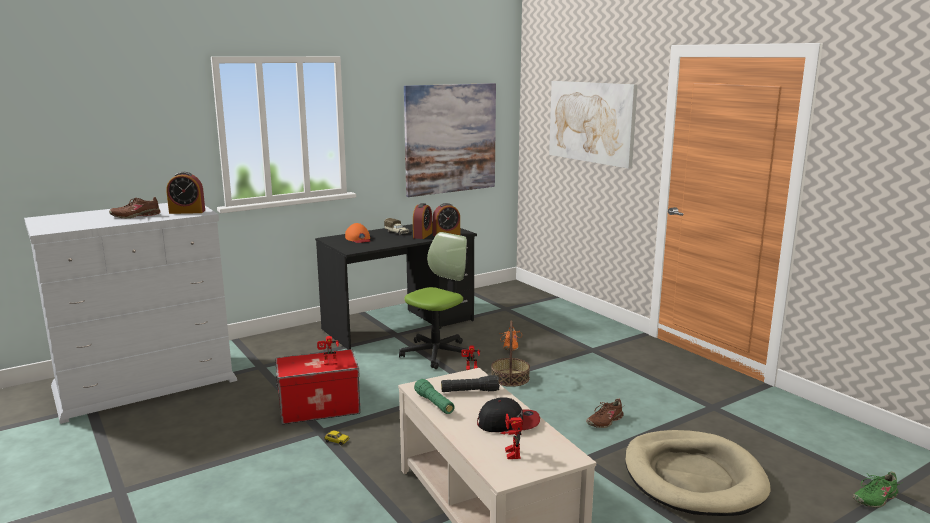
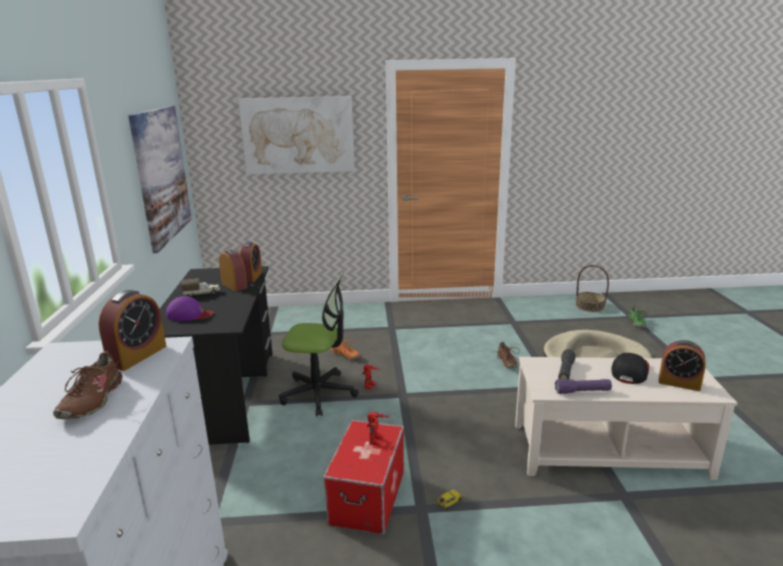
camera: 60 degrees left, 5 degrees up
(358, 239) = (189, 315): orange cap -> purple cap
(434, 404) = (582, 392): green flashlight -> purple flashlight
(437, 353) = (319, 393): office chair -> office chair turned 120 degrees clockwise
(509, 453) = (679, 383): toy robot -> alarm clock
(510, 378) = (405, 374): basket -> basket (589, 306)

